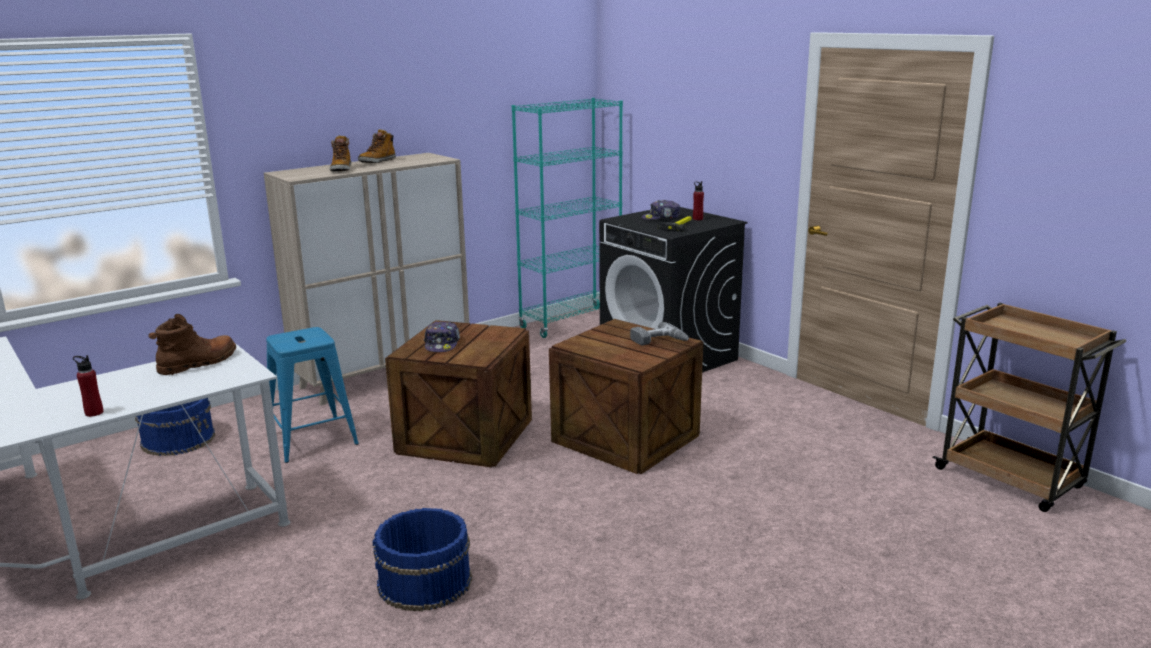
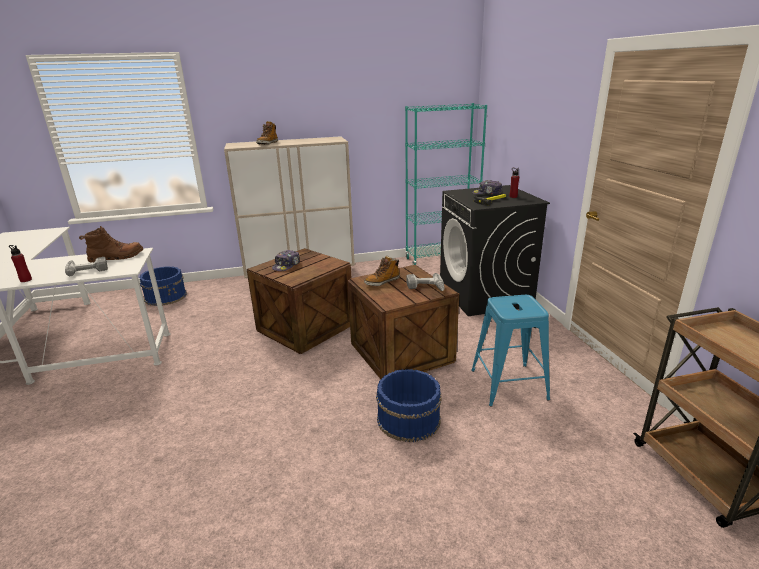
camera: 25 degrees right, 5 degrees up
(178, 384) = (87, 269): none -> power drill
(311, 439) = (225, 310): blue stool -> blue stool (508, 384)
(377, 161) = (298, 140): boot -> boot (382, 282)
(424, 583) = (182, 430): blue bucket -> blue bucket (408, 420)

